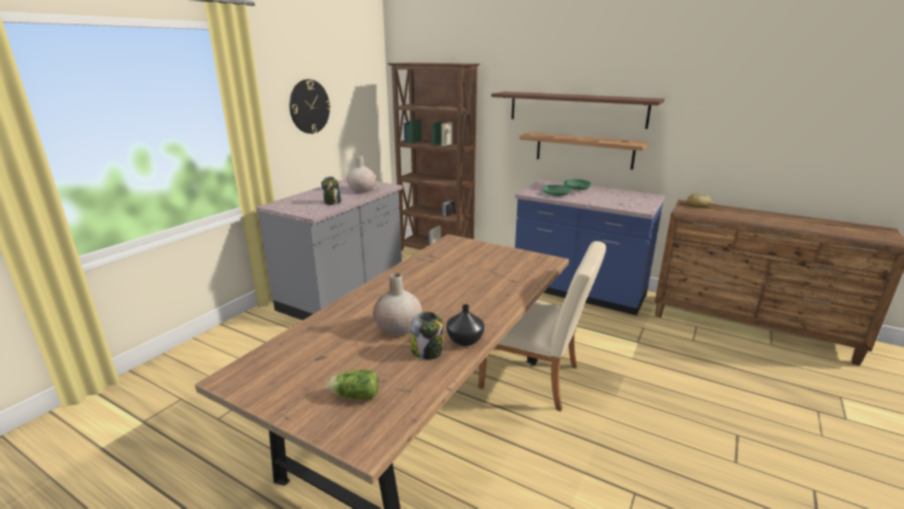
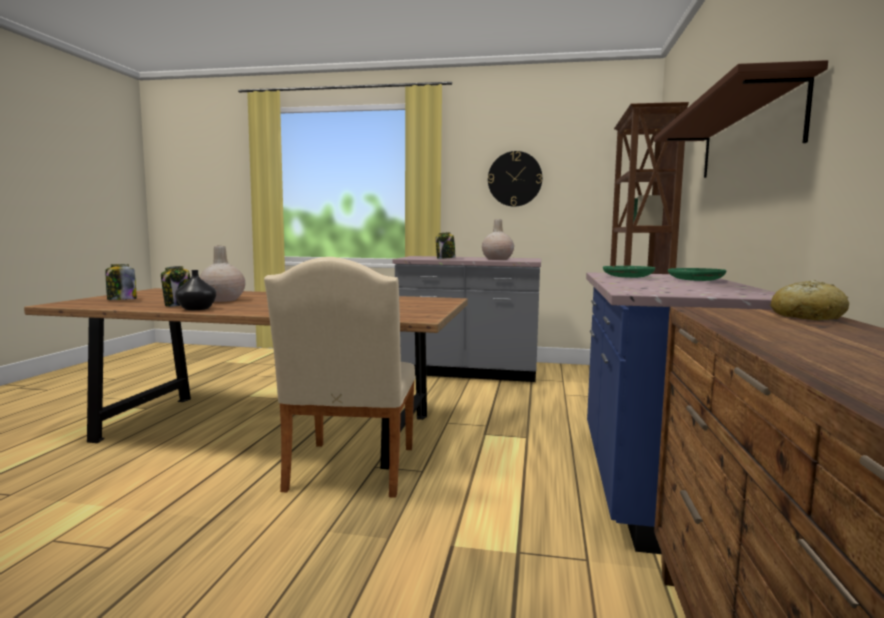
camera: 70 degrees right, 15 degrees down
(354, 395) = (121, 300): lettuce -> jar
(584, 150) = (748, 214): shelf -> none

